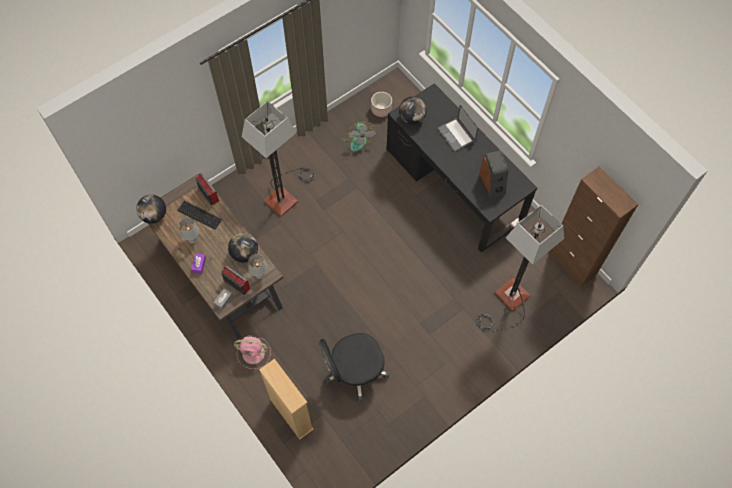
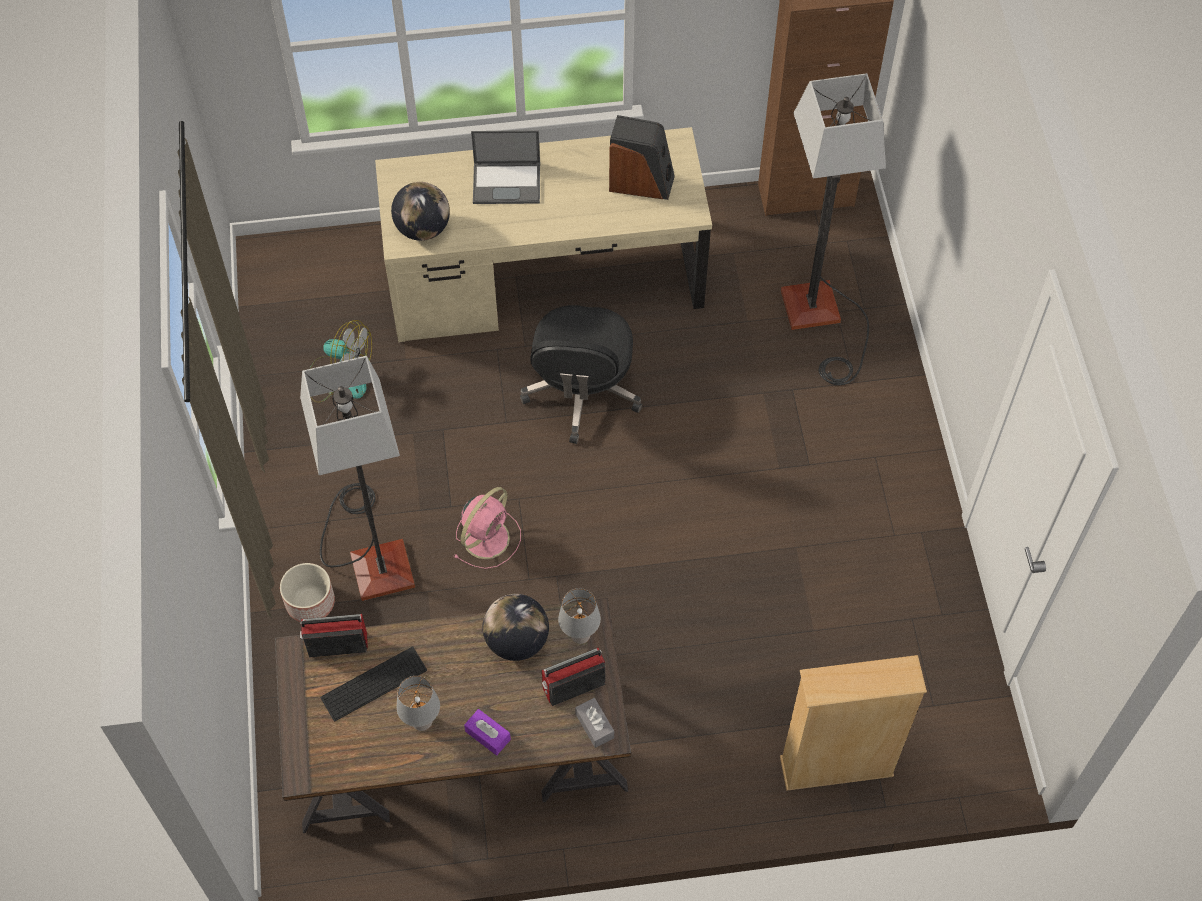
camera: 60 degrees left, 5 degrees down
(154, 215) = (315, 771): globe -> none
(254, 353) = (675, 773): pink fan -> pink fan (487, 537)
(354, 371) = (811, 619): black office chair -> black office chair (582, 392)
(381, 109) = (306, 307): planter -> planter (310, 601)
(454, 184) = (545, 278): black desk -> beige desk

